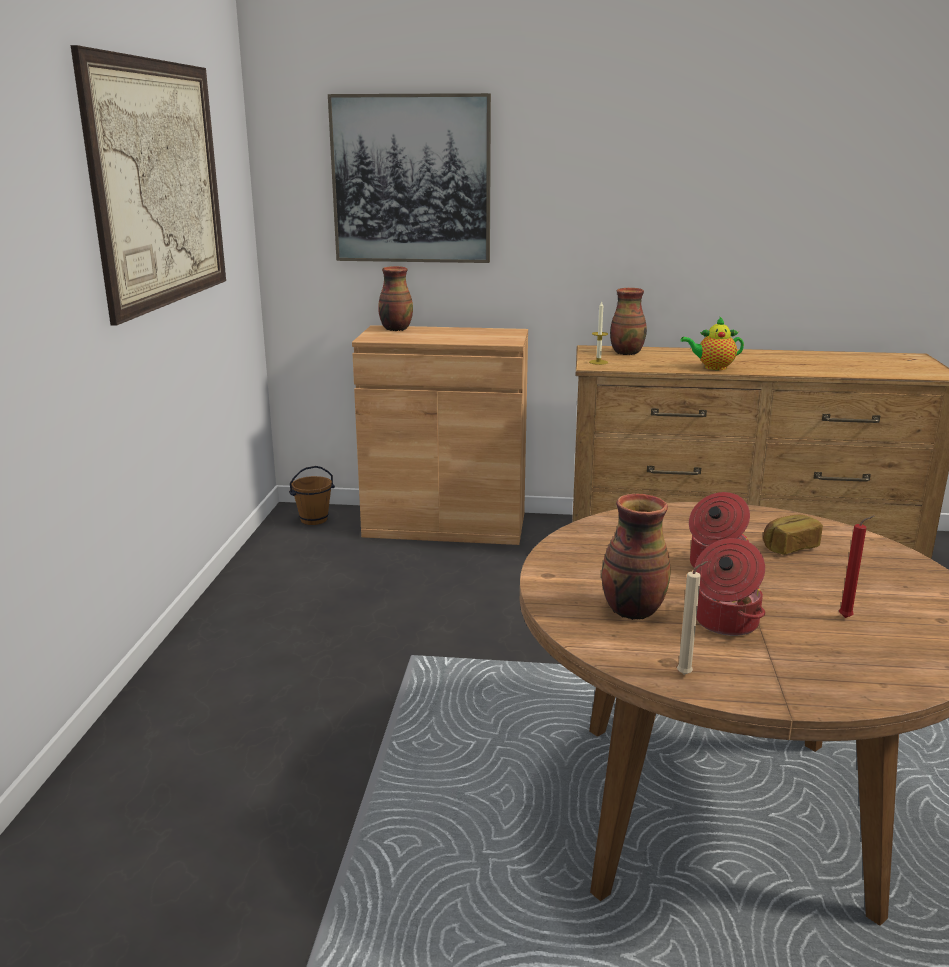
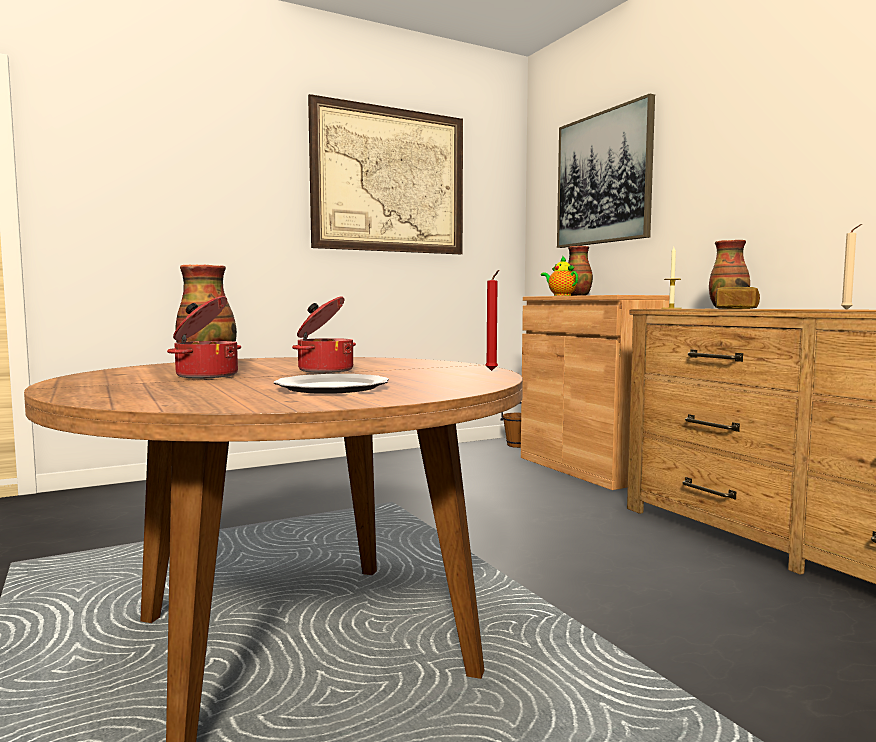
camera: 55 degrees right, 15 degrees down
(686, 674) = (98, 376): beige candle -> beige candle (848, 309)
(712, 367) = (768, 309): teapot -> teapot (560, 295)
(789, 547) = (411, 375): bread -> bread (736, 308)
(847, 618) = (255, 387): red candle -> red candle (492, 371)
(867, 591) = (334, 388): none -> plate

